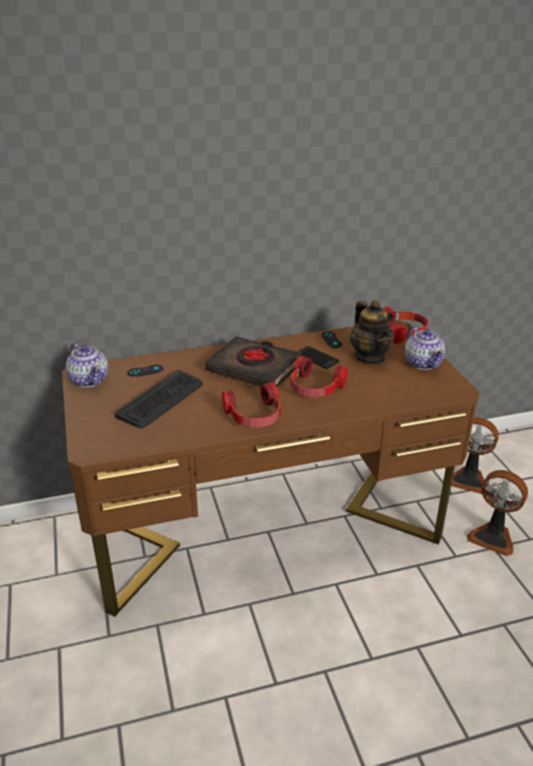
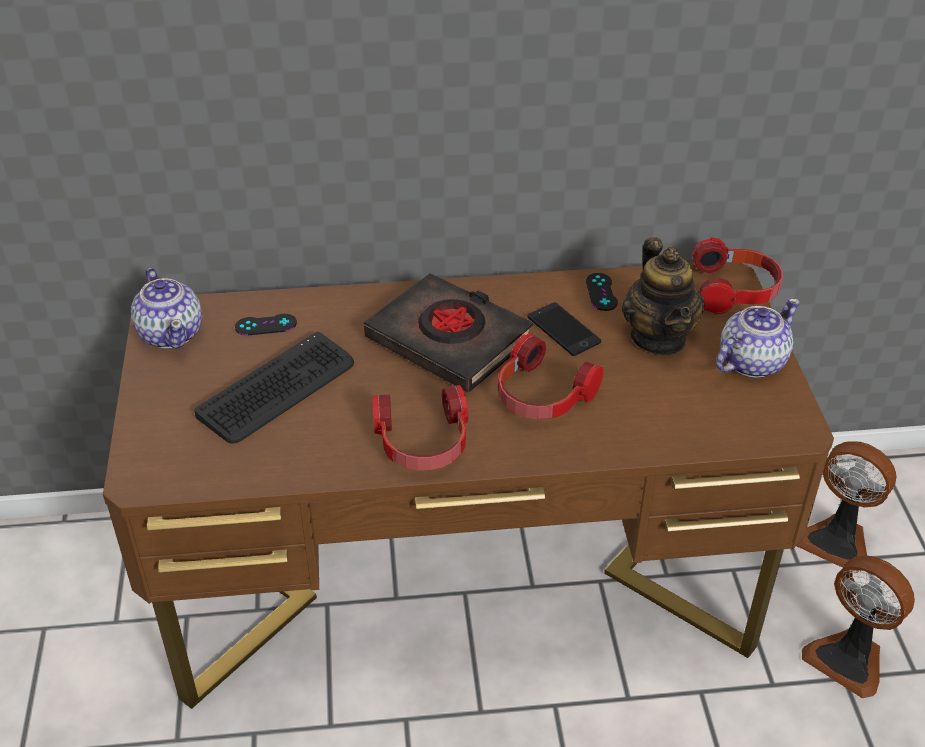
camera: 10 degrees right, 10 degrees up
(423, 363) = (750, 362): teapot -> teapot turned 120 degrees counterclockwise

